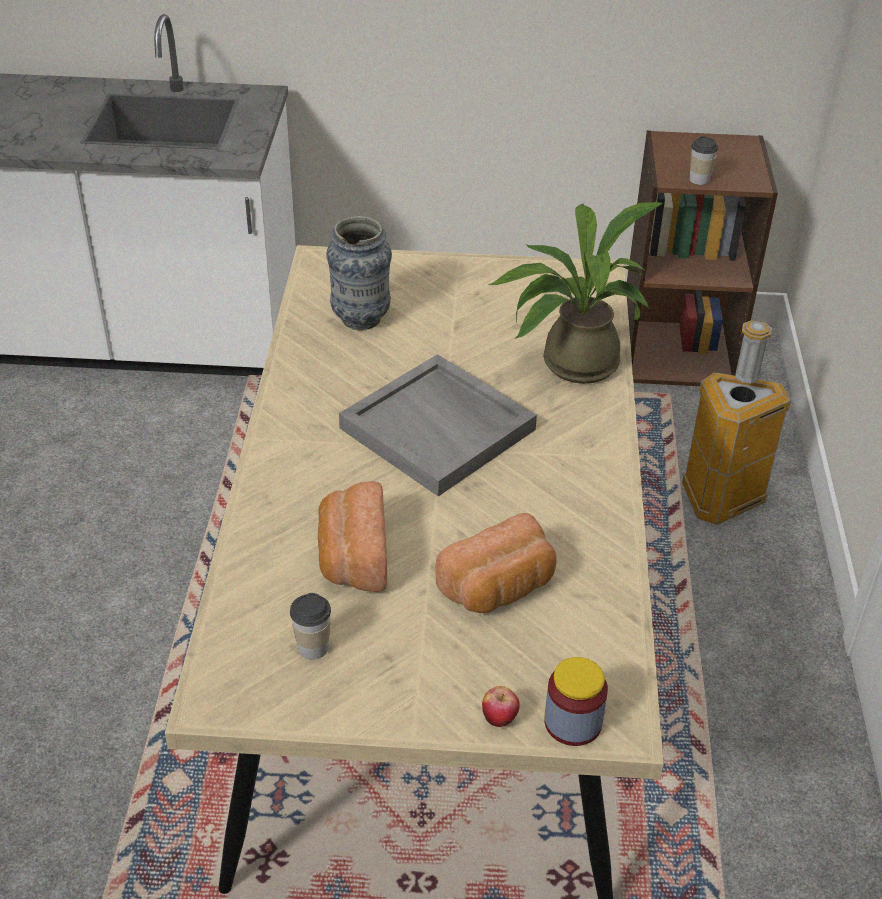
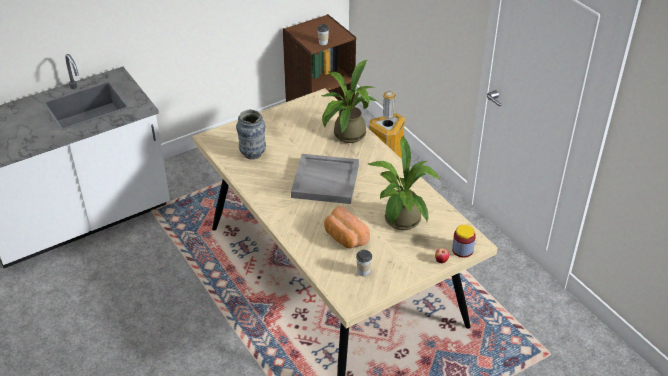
camera: 35 degrees left, 0 degrees up
(499, 588) = (401, 223): bread -> potted plant

